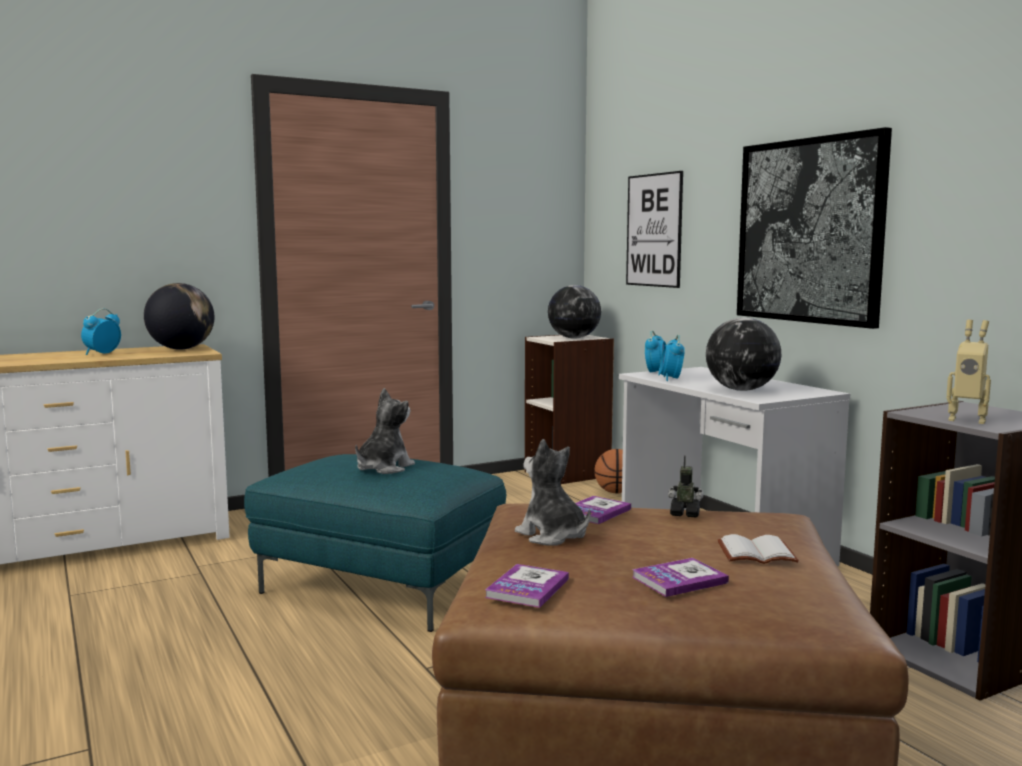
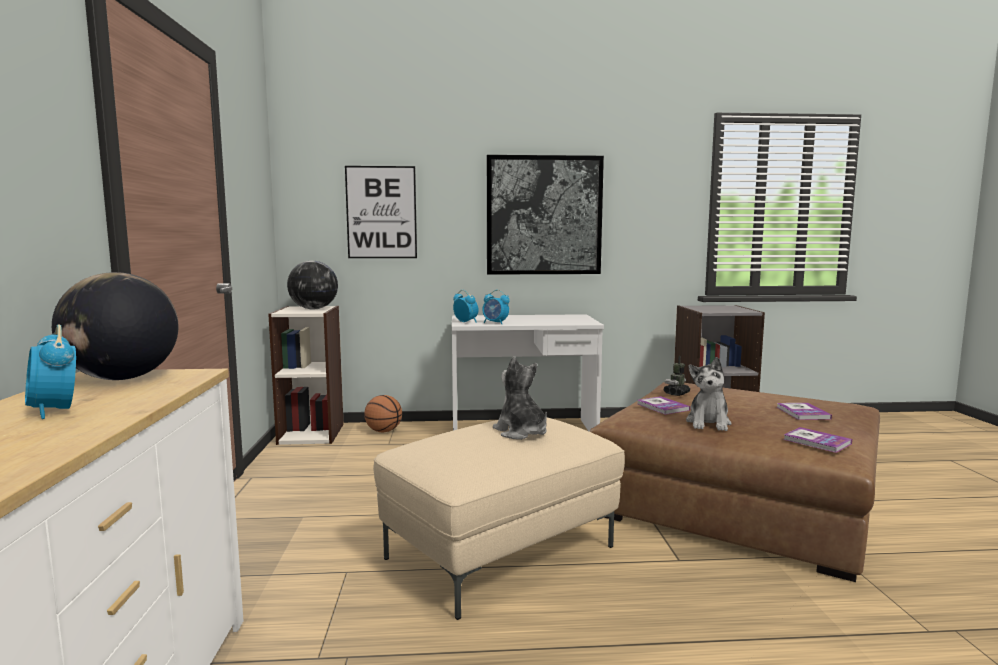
camera: 65 degrees left, 0 degrees up
(377, 588) = (501, 554): turquoise ottoman -> beige ottoman
(552, 536) = (708, 423): plush toy -> plush toy turned 60 degrees counterclockwise
(741, 390) = (555, 321): globe -> none
(755, 554) = (758, 395): white book -> none
(967, 419) = (729, 310): toy robot -> none

